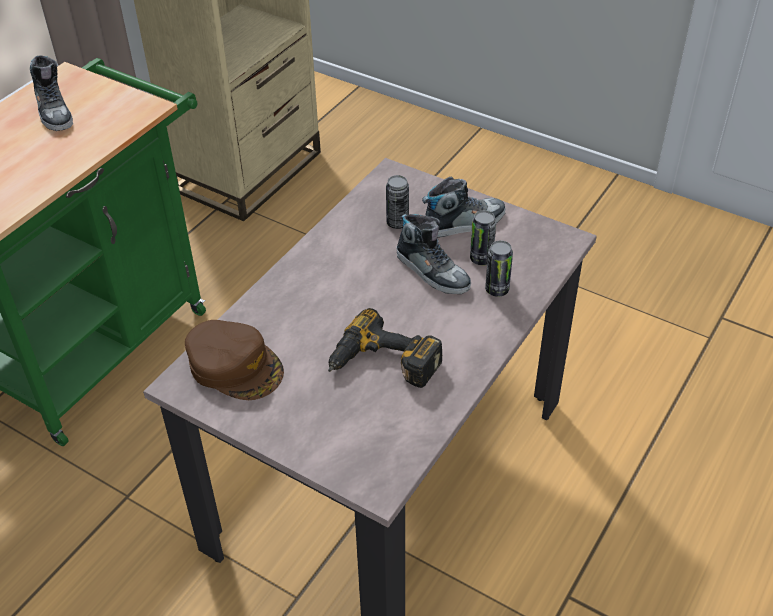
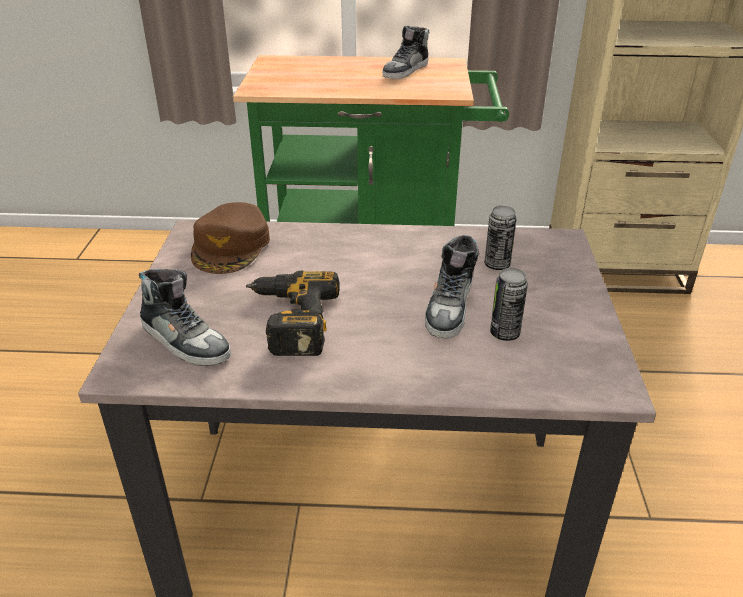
camera: 60 degrees right, 10 degrees down
(464, 222) = (548, 304): shoe -> shoe (185, 340)
(497, 289) = (467, 360): can -> none

